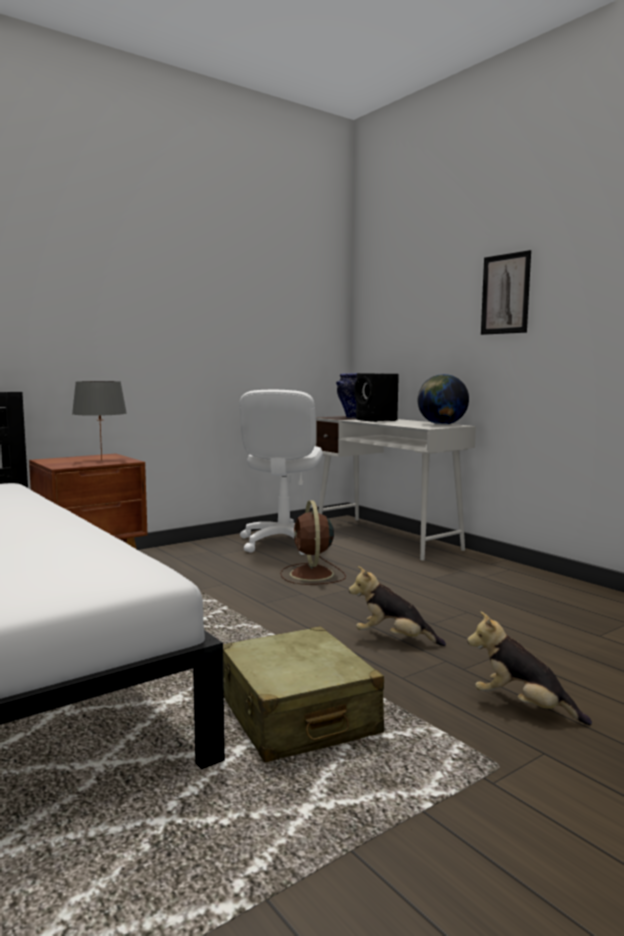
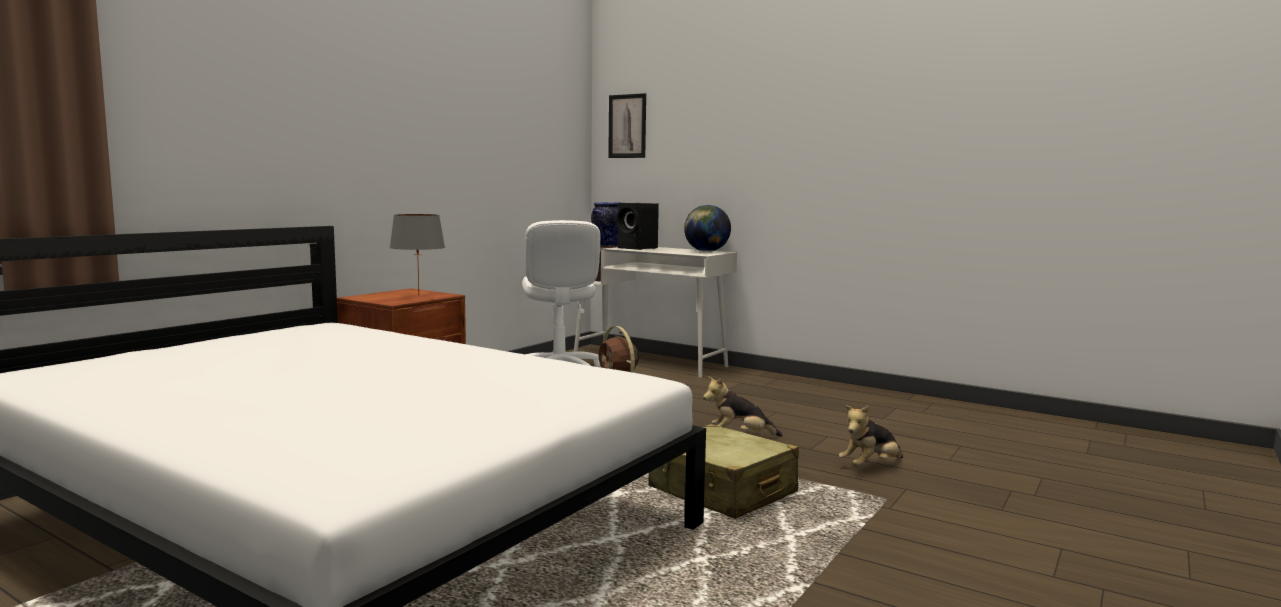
camera: 20 degrees left, 0 degrees up
(505, 294) = (764, 134): picture -> picture (627, 126)
(523, 707) = (870, 466): plush toy -> plush toy turned 45 degrees counterclockwise

